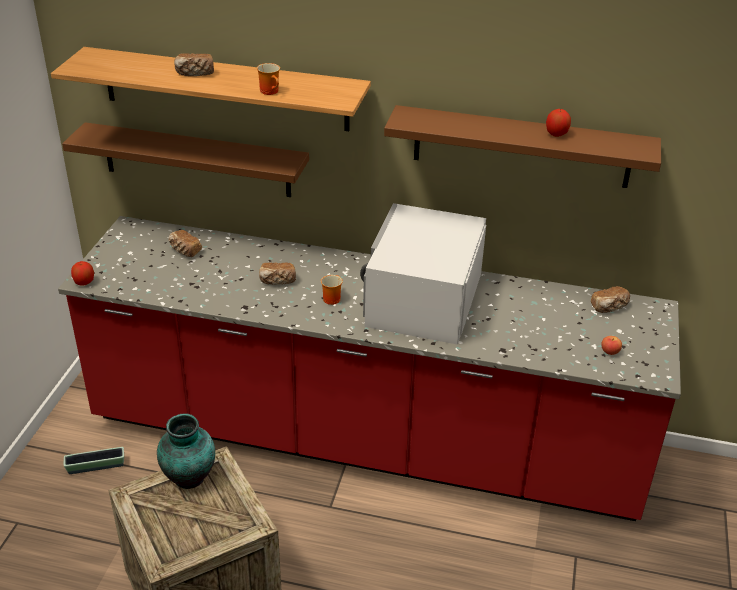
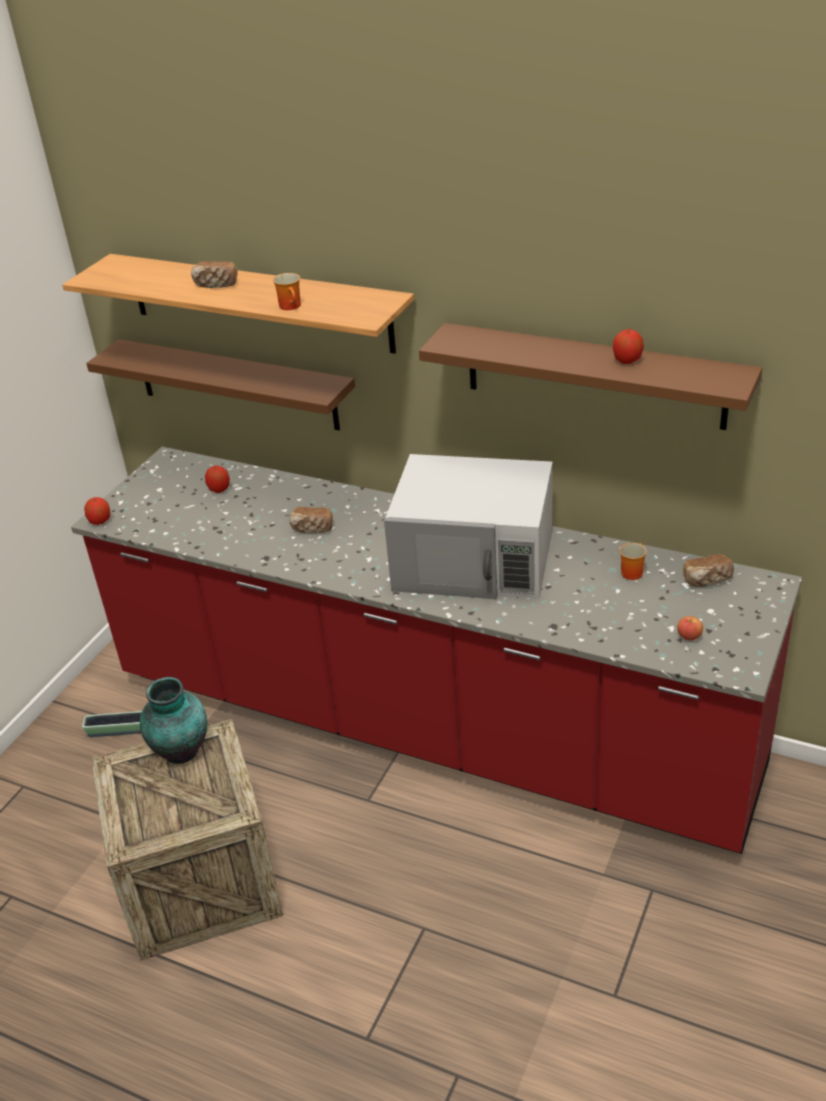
camera: 15 degrees right, 0 degrees up
(184, 251) = (219, 489): bread -> apple
(331, 298) = (367, 552): mug -> mug (631, 571)
(422, 300) = (475, 560): white microwave -> white microwave turned 105 degrees counterclockwise

